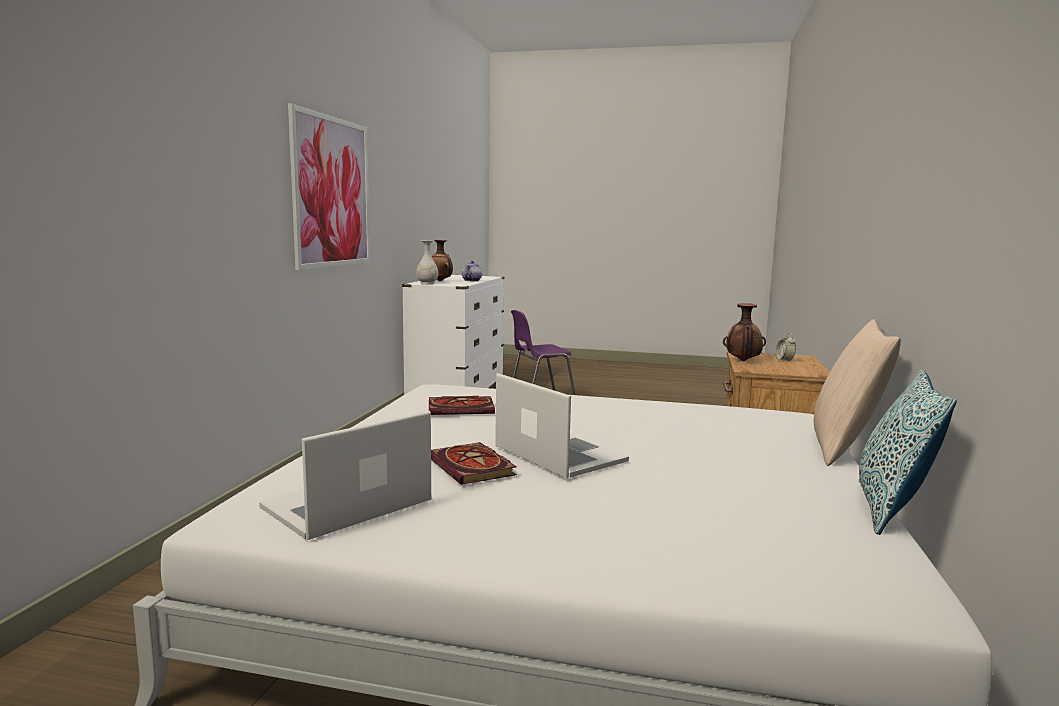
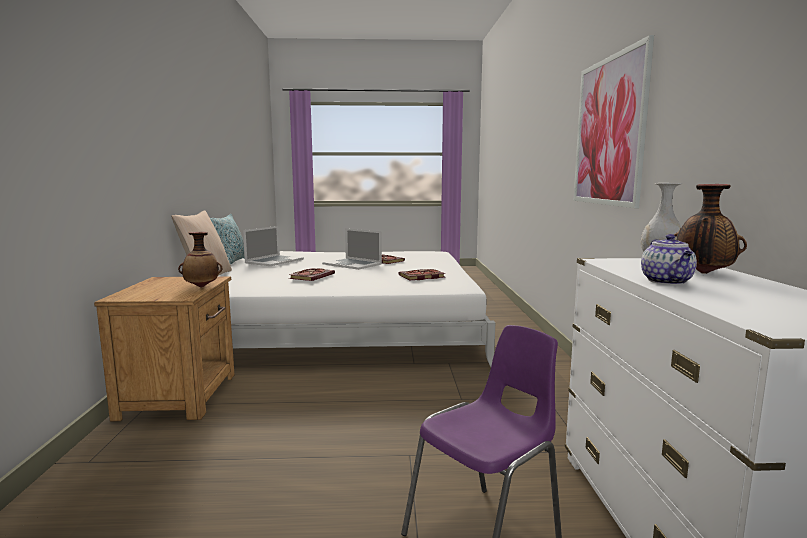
camera: 165 degrees right, 0 degrees up
(348, 504) = (411, 254): laptop -> laptop (274, 261)
(642, 423) = (312, 276): none -> book
(784, 360) = (155, 290): alarm clock -> none

